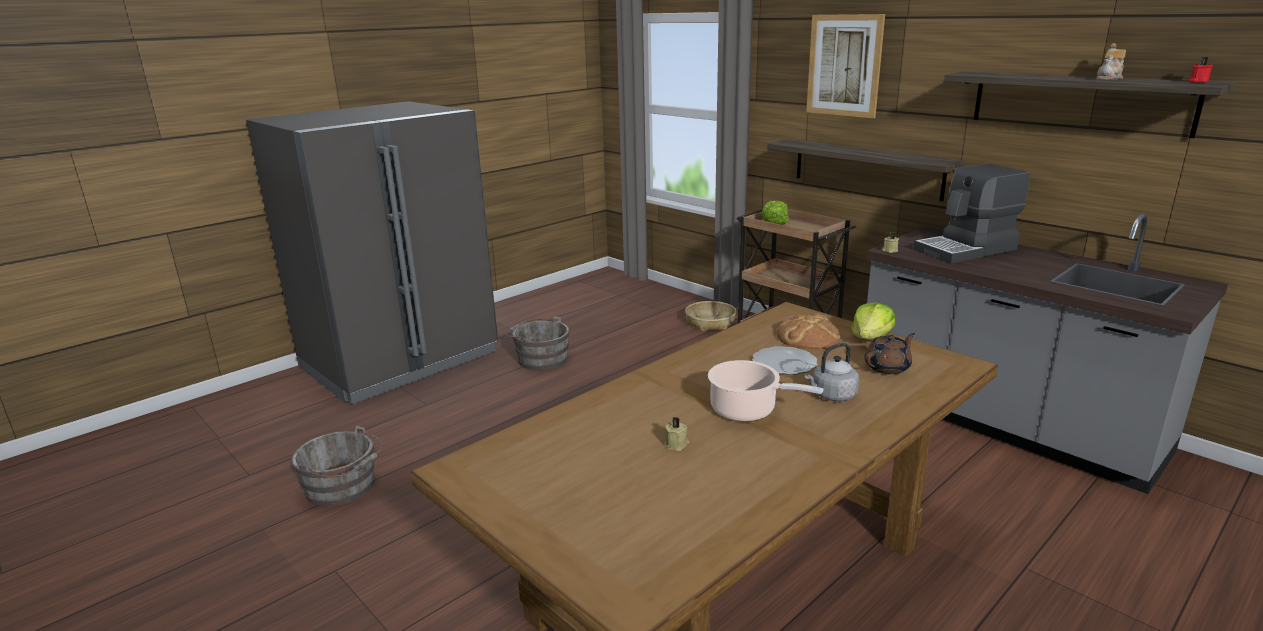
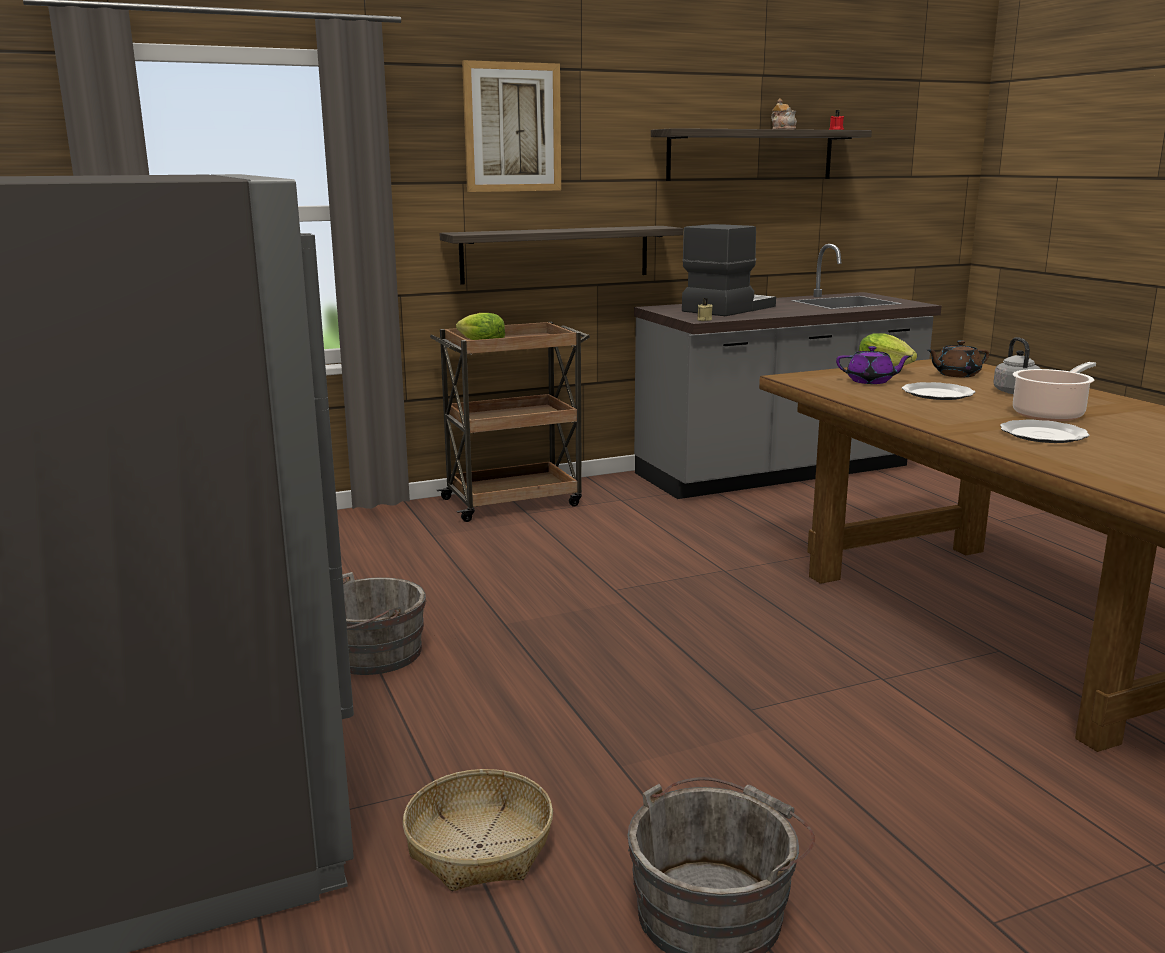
camera: 70 degrees left, 5 degrees down
(662, 406) = (1041, 435): none -> plate
(677, 444) = (1132, 439): beige candle -> none
(710, 323) = (404, 526): basket -> basket (480, 846)
(808, 337) = (870, 381): bread -> purple teapot
(888, 367) = (956, 375): brown teapot -> brown teapot turned 90 degrees counterclockwise
(966, 250) = (727, 309): coffee machine -> coffee machine turned 135 degrees counterclockwise

